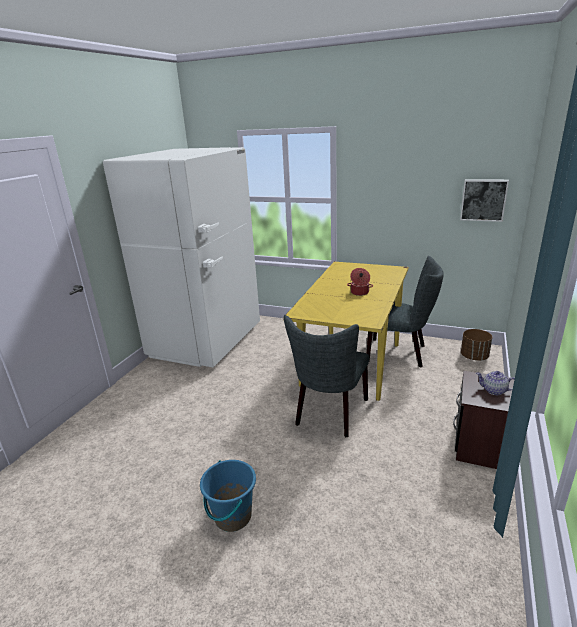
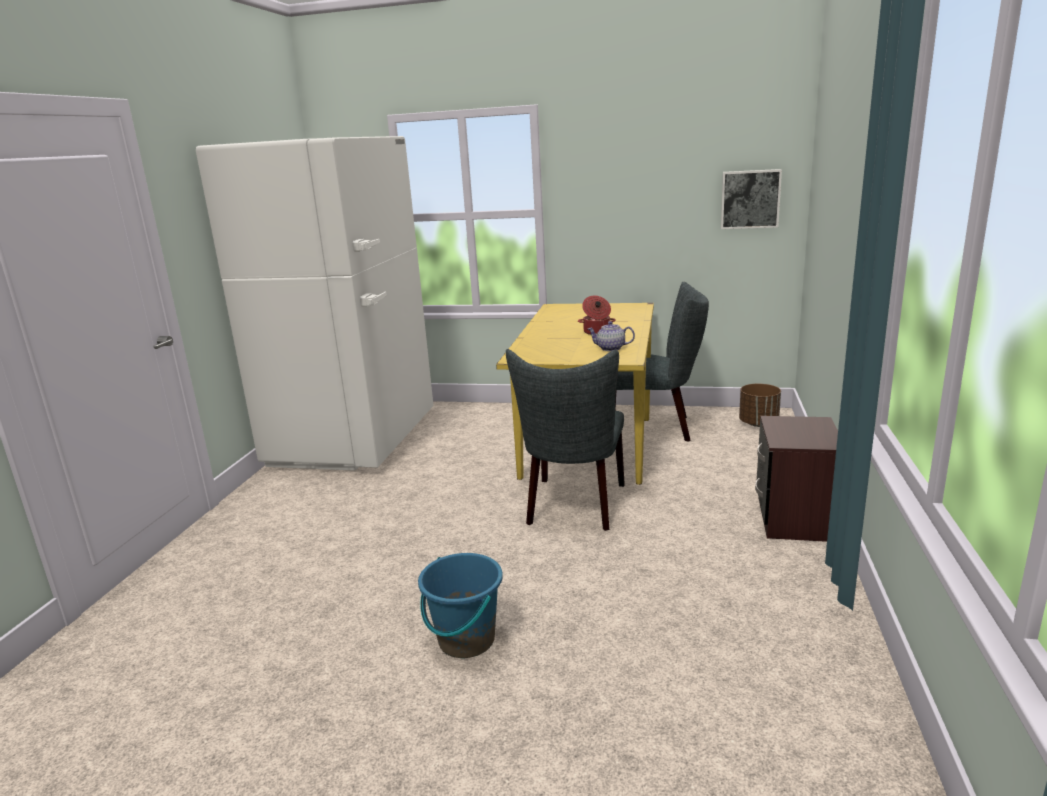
camera: 10 degrees left, 5 degrees down
(494, 391) = (807, 431): teapot -> teapot (610, 348)

